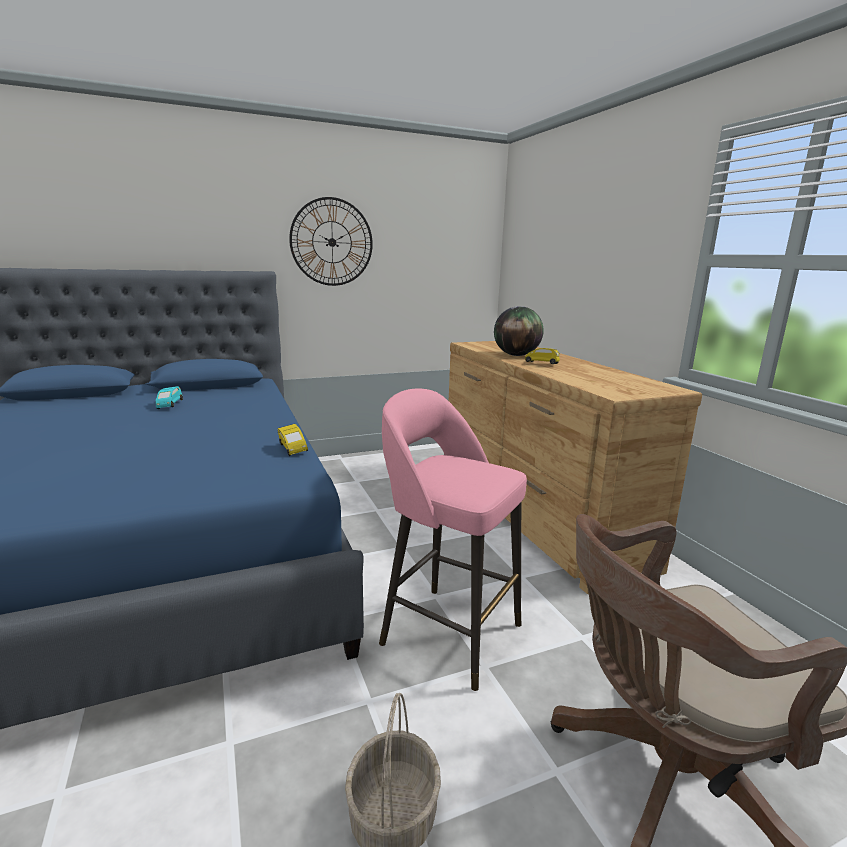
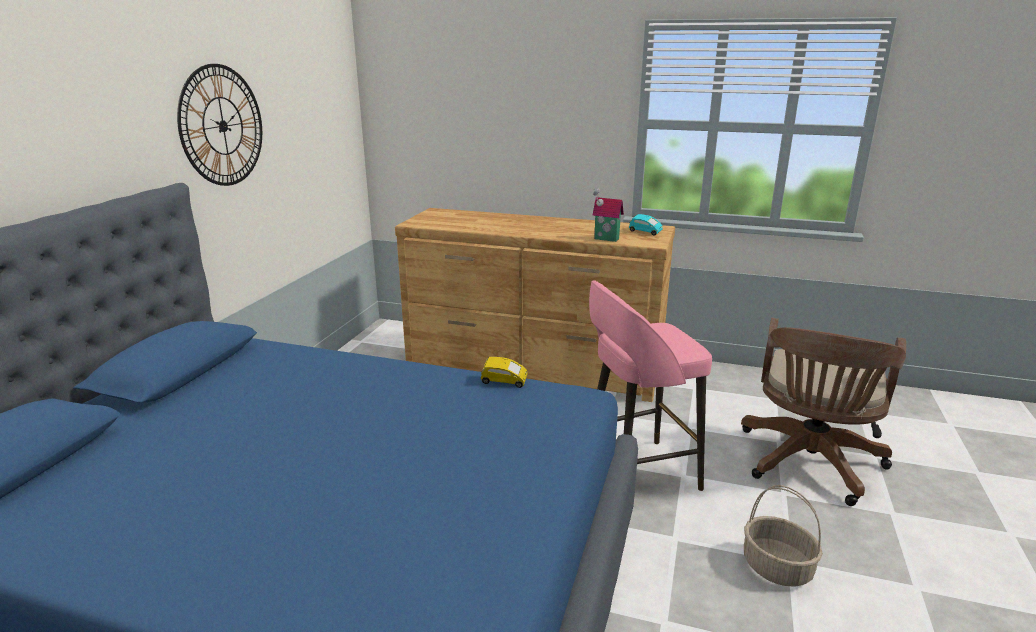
camera: 50 degrees left, 5 degrees up
(169, 405) = (233, 411): turquoise toy car -> turquoise toy car (644, 232)
(516, 355) = (493, 225): globe -> none
(542, 364) = (536, 229): yellow toy car -> none
(577, 381) = (605, 239): none -> toy house

